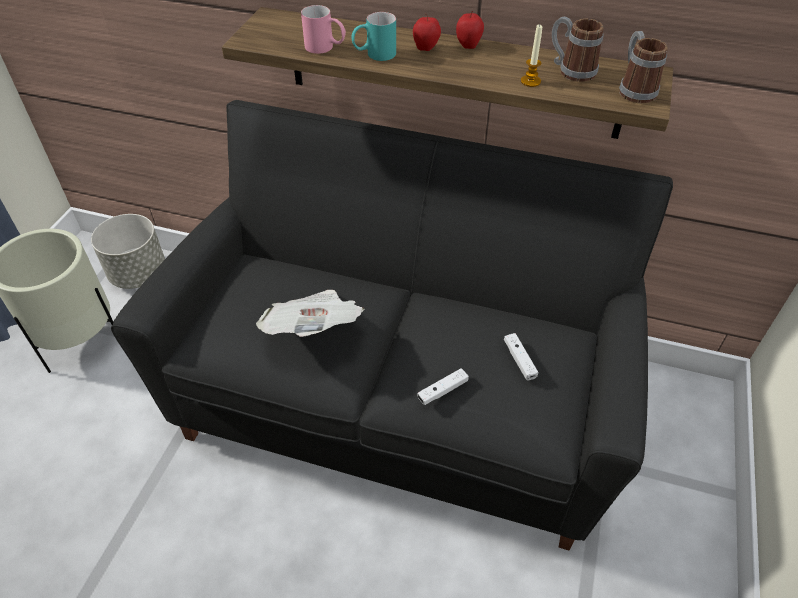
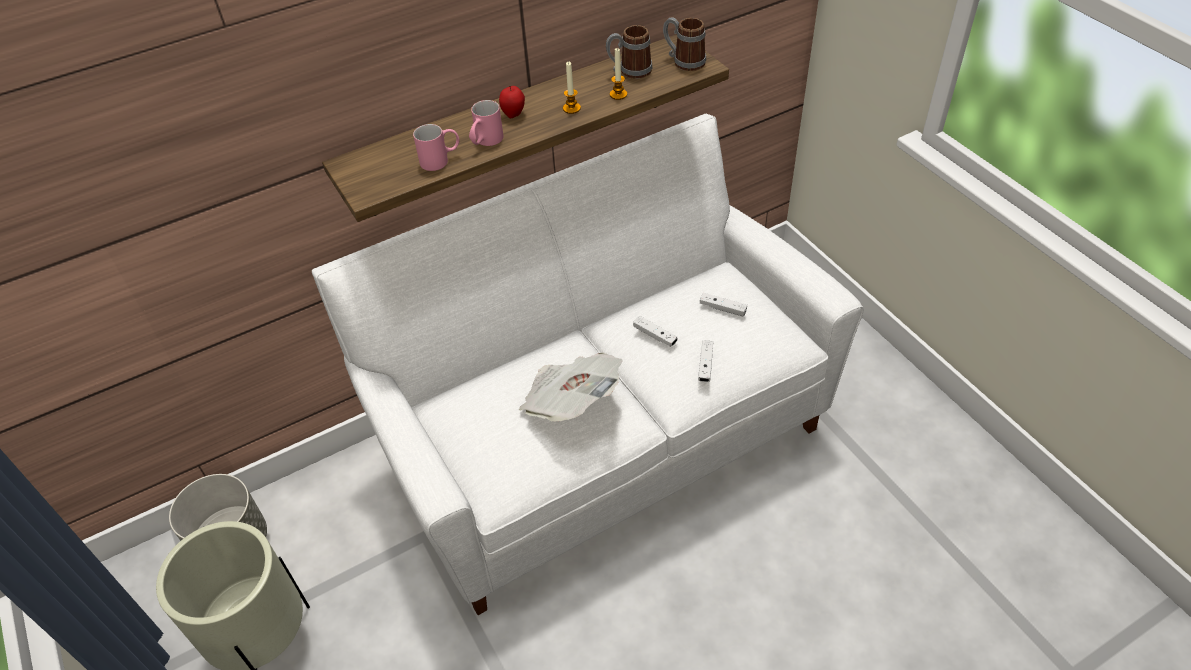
camera: 45 degrees left, 0 degrees up
(374, 55) = (486, 142): turquoise mug -> pink mug
(399, 401) = (601, 439): black sofa -> white sofa
(437, 335) = (655, 335): none -> white game controller
(468, 45) = (538, 94): apple -> none
(475, 69) = (571, 108): none -> candle

